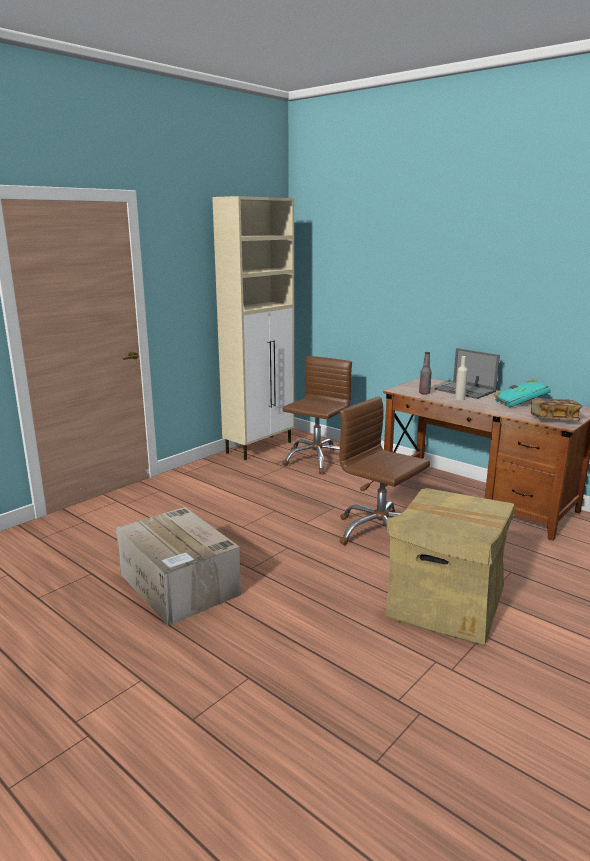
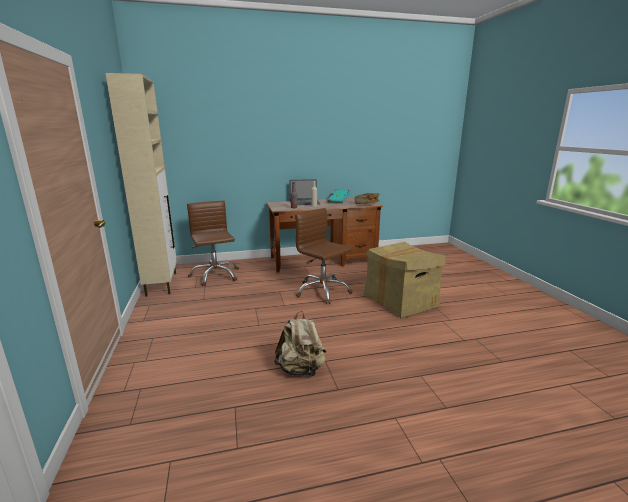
camera: 55 degrees left, 0 degrees up
(180, 585) = (301, 370): cardboard box -> beige backpack
(379, 532) = (322, 291): brown office chair -> brown office chair turned 60 degrees clockwise

